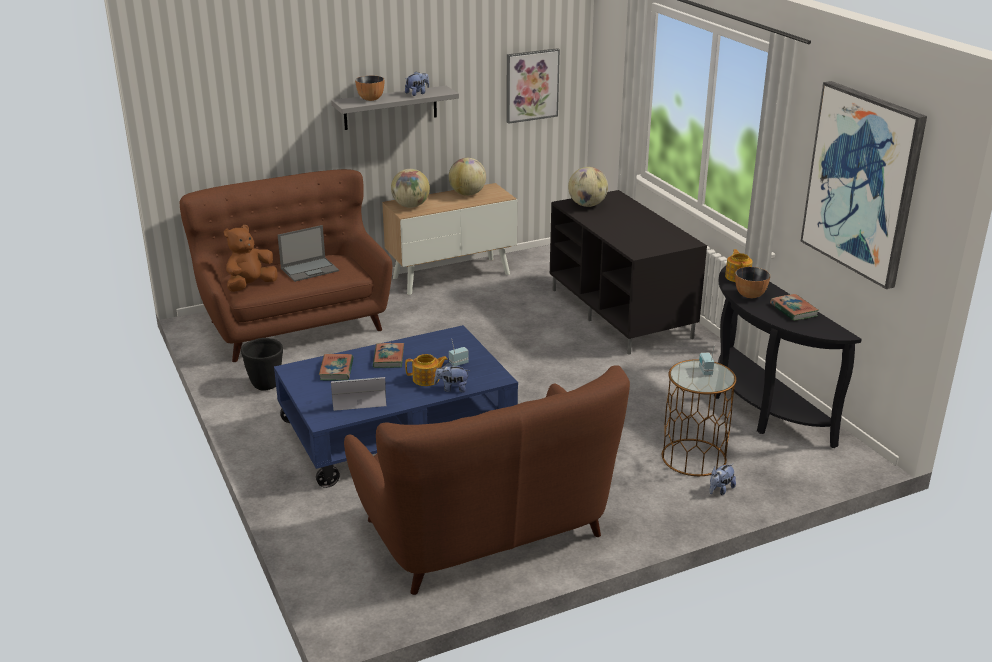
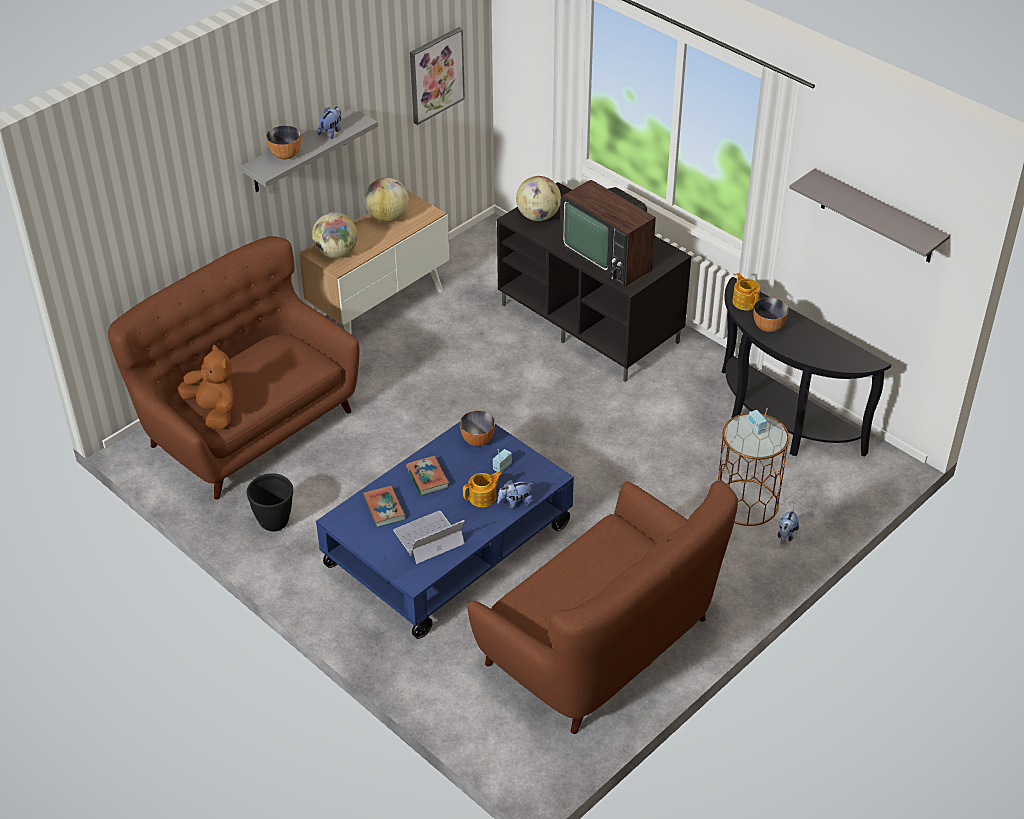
camera: 20 degrees left, 15 degrees up
(250, 286) = (214, 411): brown plush toy -> brown plush toy turned 120 degrees clockwise
(310, 269) = (264, 369): laptop -> none
(450, 343) = (478, 440): none -> bowl
(632, 234) = (608, 255): none -> television
(793, 310) = (816, 339): book -> none
(862, 183) = (877, 217): picture -> grey shelf

